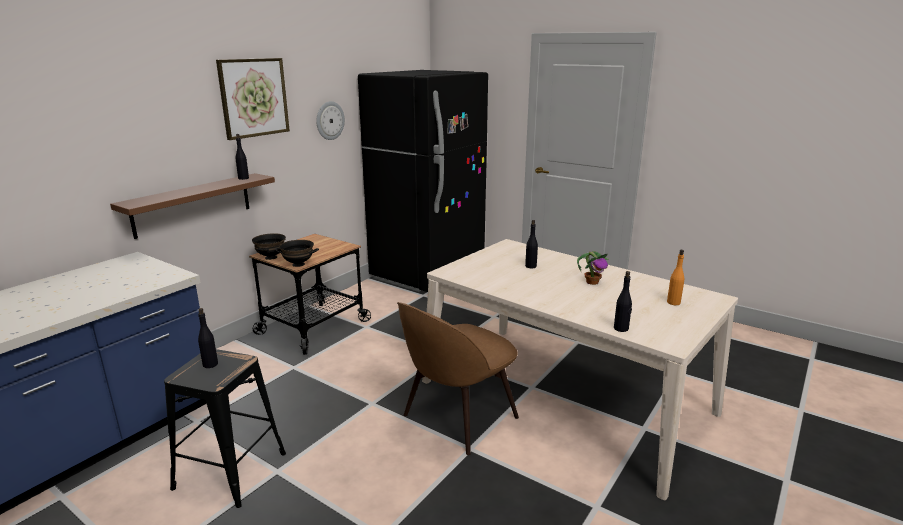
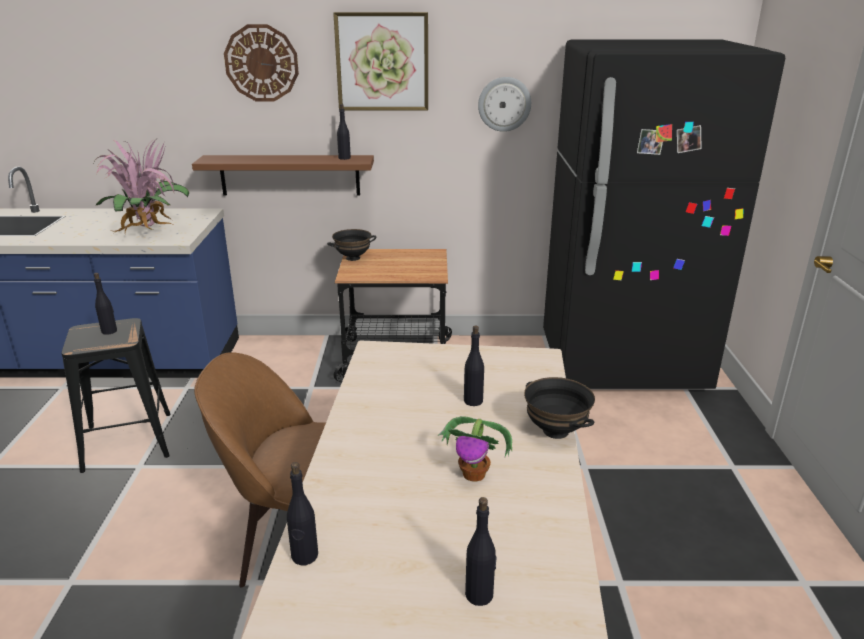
camera: 55 degrees right, 5 degrees up
(133, 283) = (149, 234): none -> potted plant
(160, 107) = (261, 63): none -> wall clock
(298, 264) = (352, 275): black bowl -> black bowl (556, 431)
(673, 302) = (479, 595): orange bottle -> black bottle

